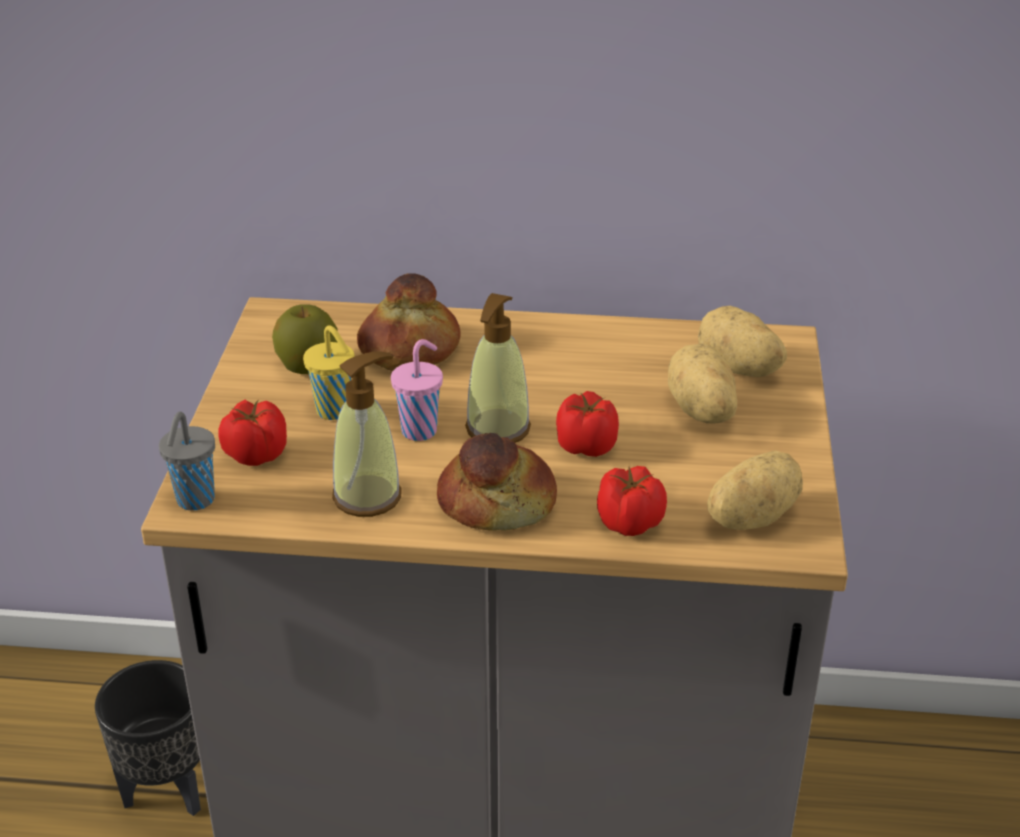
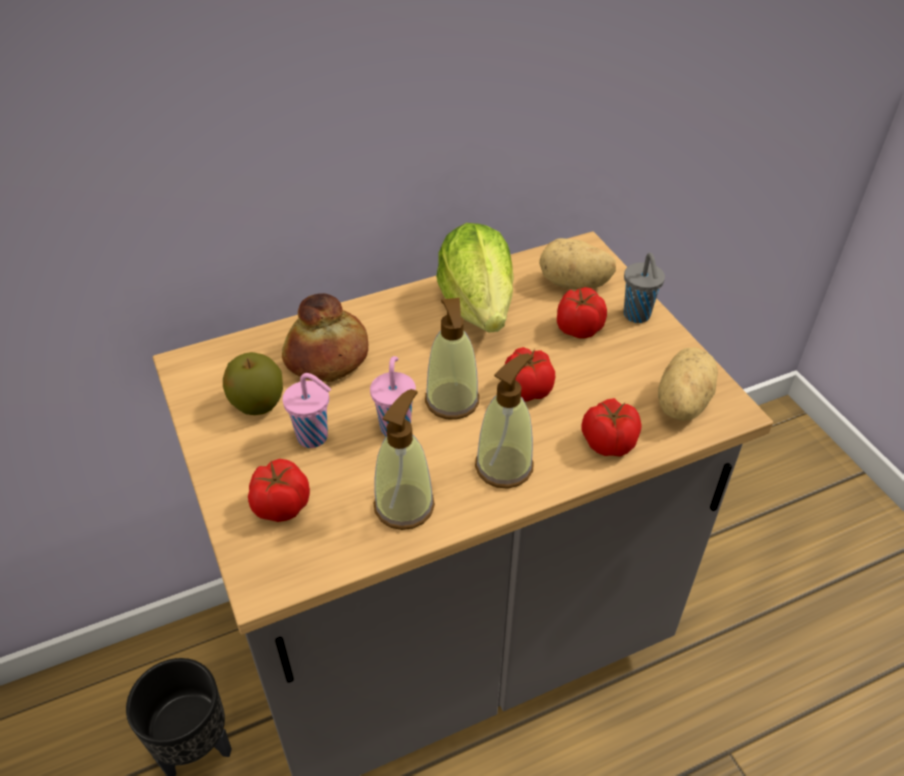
camera: 30 degrees left, 10 degrees up
(194, 501) = (265, 575): grey cup -> grey cup (637, 316)
(335, 411) = (314, 437): yellow cup -> pink cup
(497, 501) = (504, 466): bread -> soap dispenser
(607, 355) = (478, 306): none -> lettuce
(700, 411) = (578, 328): potato -> tomato

